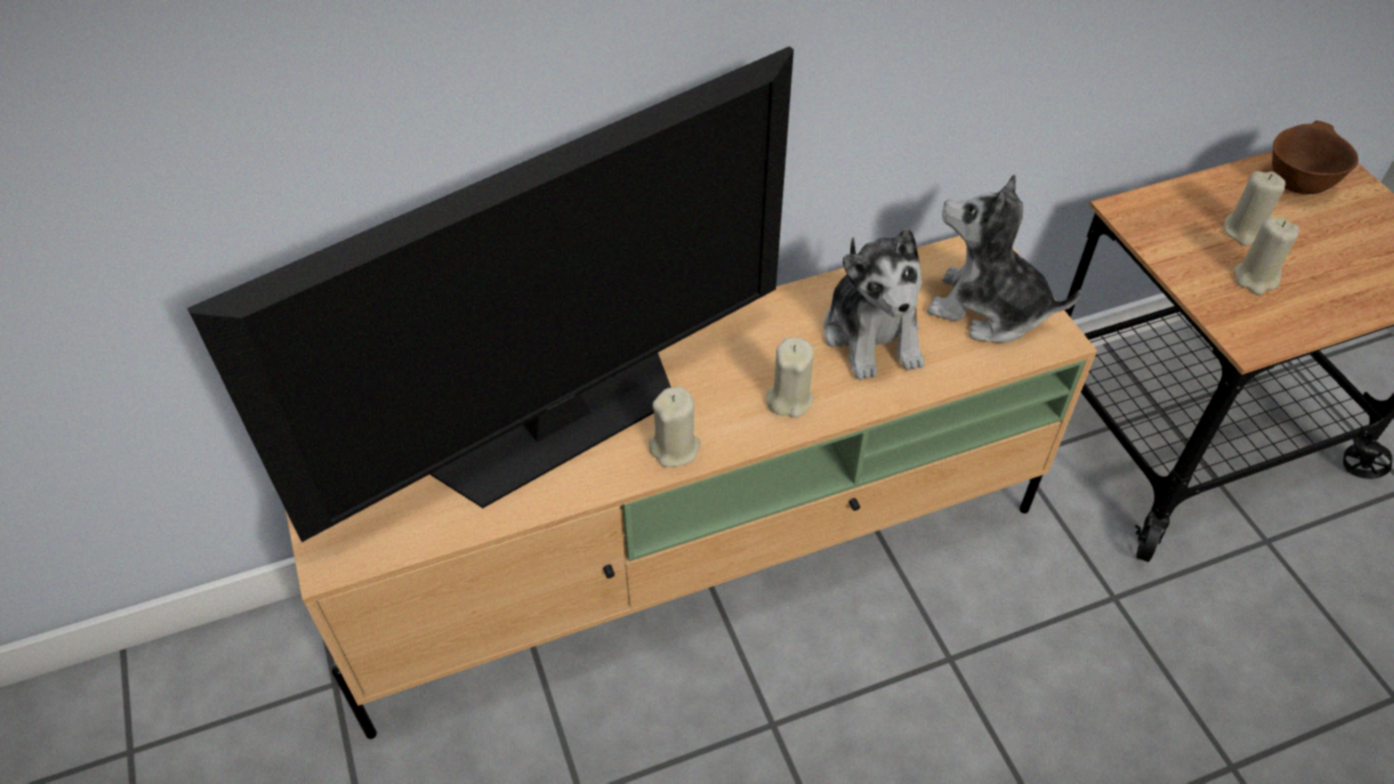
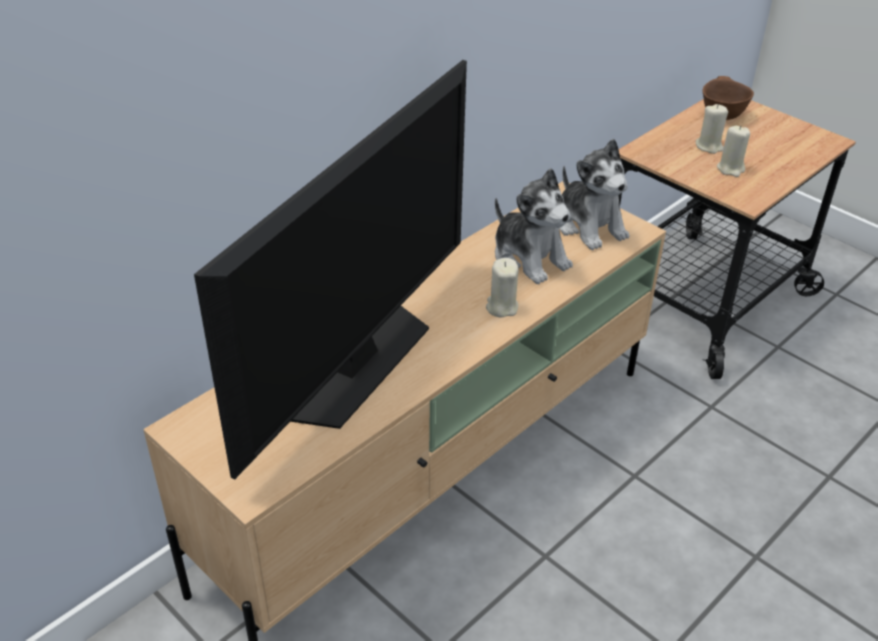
camera: 25 degrees left, 10 degrees down
(675, 448) = (447, 355): beige candle -> none
(987, 310) = (589, 226): plush toy -> plush toy turned 120 degrees counterclockwise

